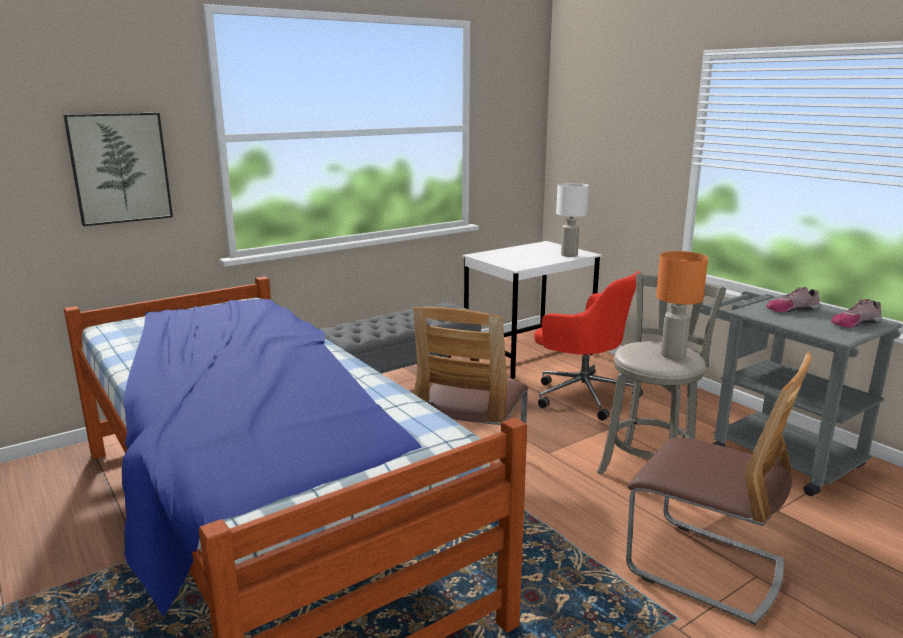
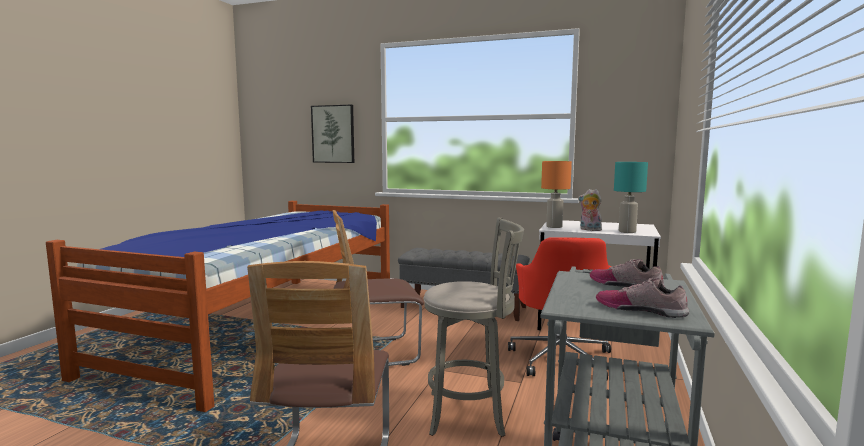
camera: 55 degrees right, 10 degrees down
(542, 260) = (589, 230): none -> plush toy
(569, 255) = (627, 232): white table lamp -> turquoise table lamp
(673, 355) = (464, 292): orange table lamp -> orange table lamp (554, 227)

